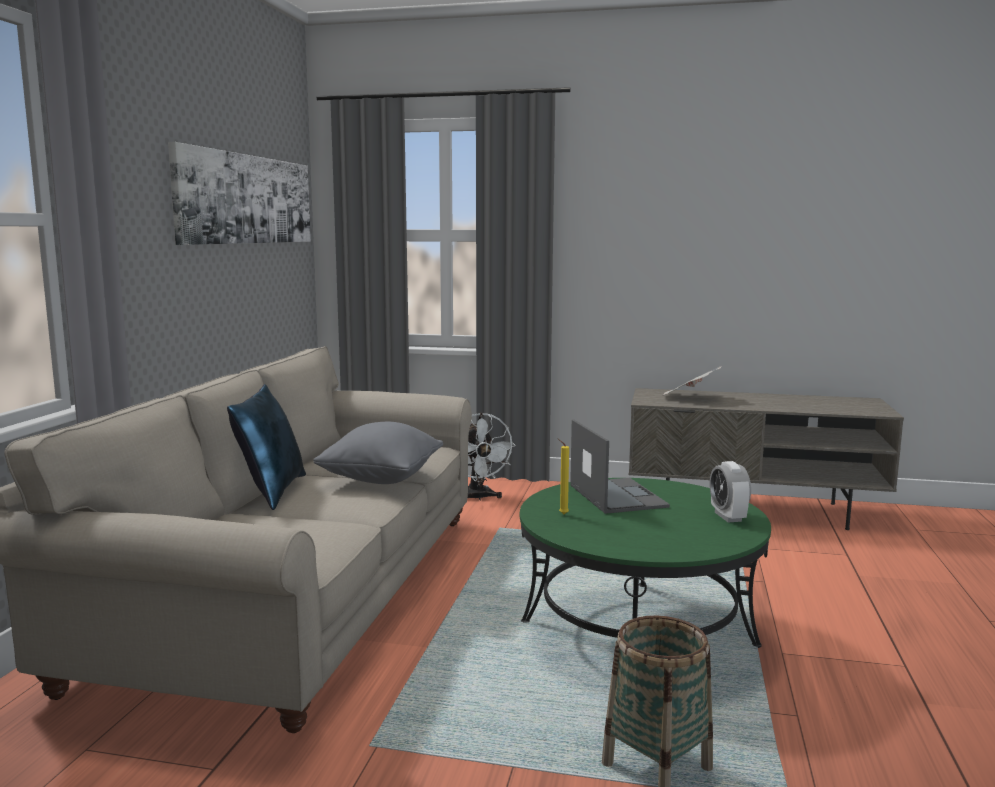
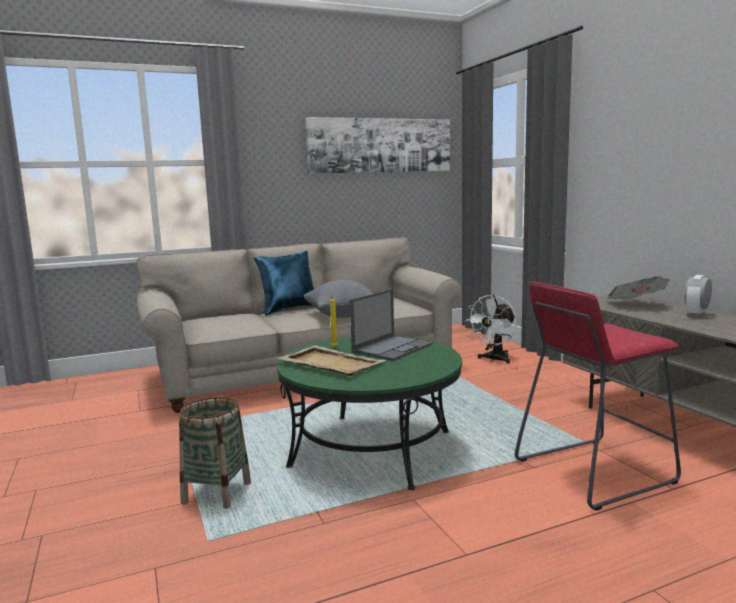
camera: 55 degrees right, 0 degrees up
(637, 531) = (330, 363): none -> beige tray
(728, 517) = (401, 375): alarm clock -> alarm clock (696, 314)
(794, 565) = (593, 471): none -> red stool

